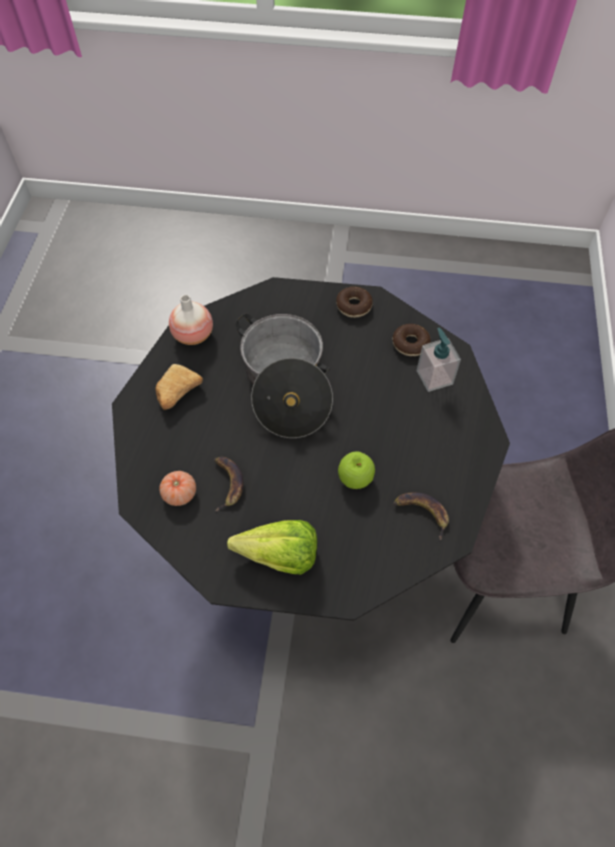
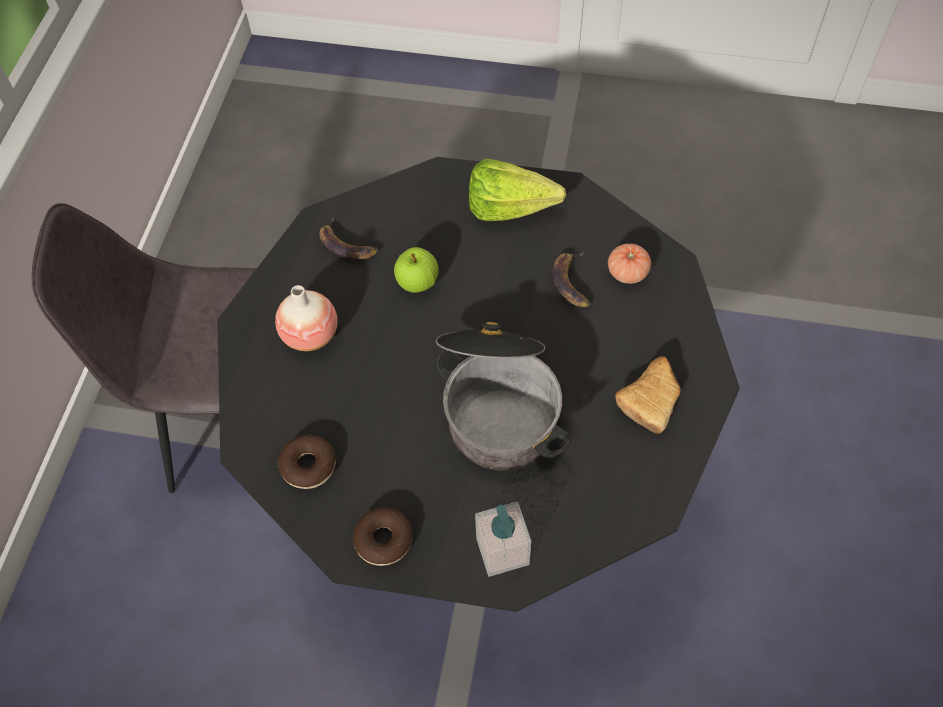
camera: 175 degrees left, 0 degrees up
(193, 335) = (640, 494): vase -> vase (310, 335)
(434, 377) = (287, 411): soap dispenser -> soap dispenser (502, 551)

